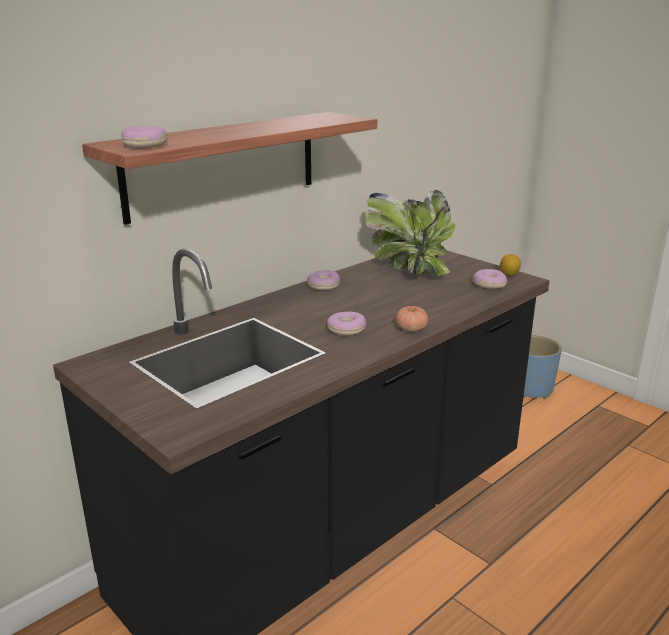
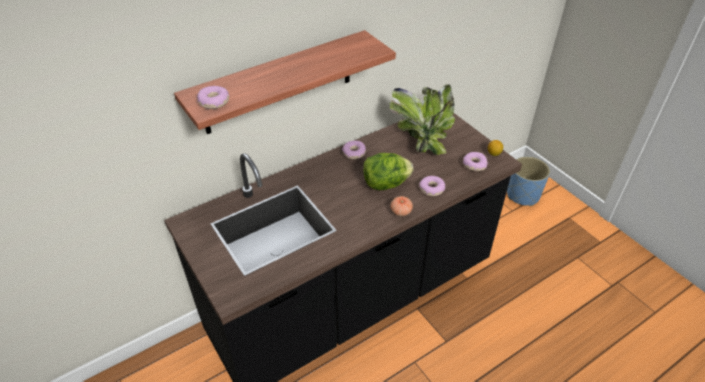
camera: 10 degrees right, 20 degrees up
(346, 329) = (356, 207): donut -> donut (432, 189)
(379, 307) = (385, 184): none -> lettuce

